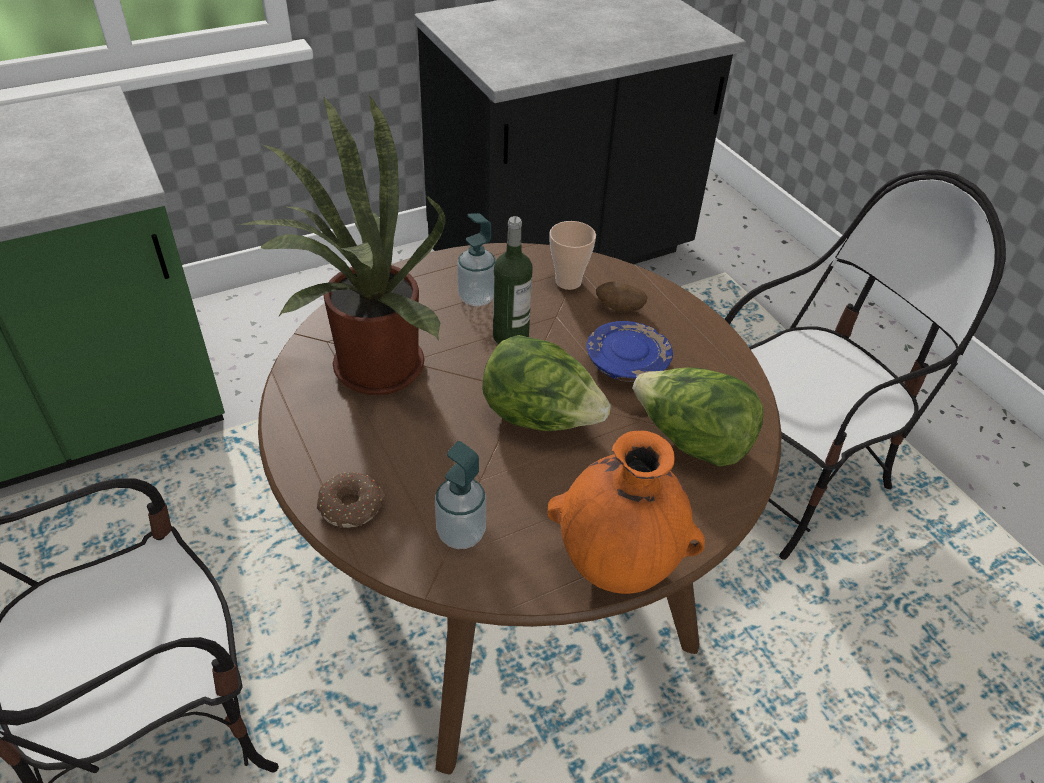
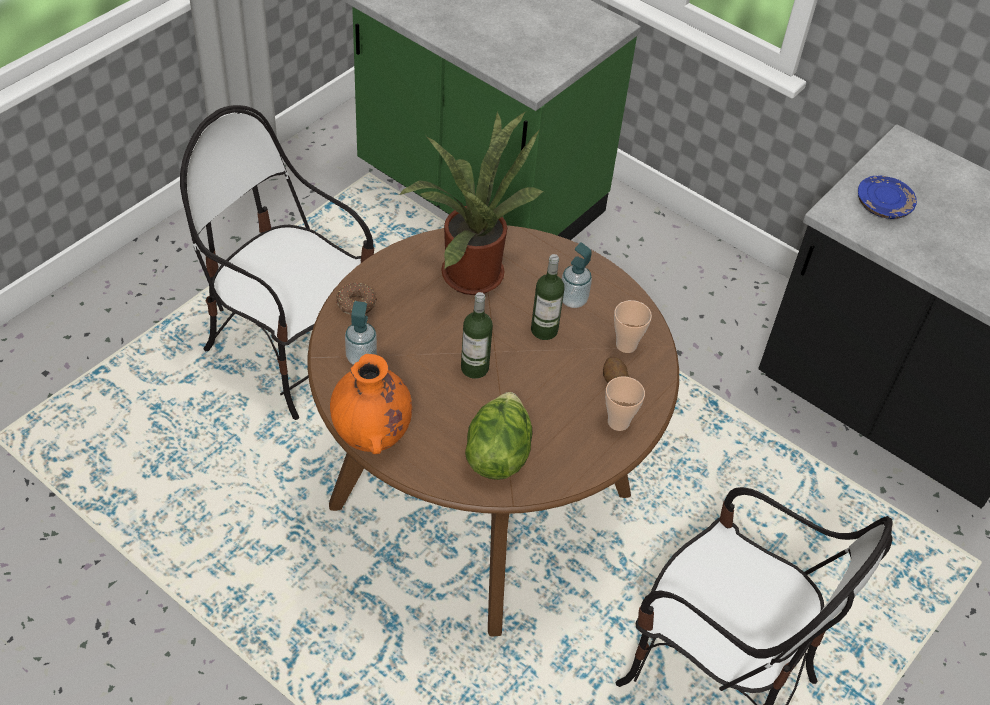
camera: 65 degrees right, 5 degrees up
(540, 417) = (474, 368): lettuce -> bottle
(627, 363) = (556, 401): blue plate -> blue plate (883, 205)
(678, 325) = (618, 422): none -> cup

